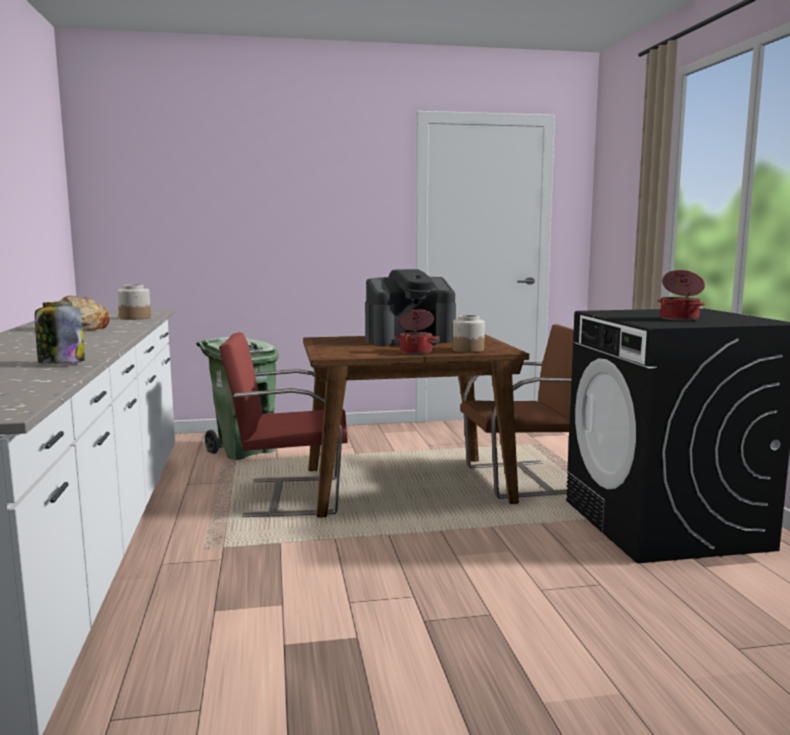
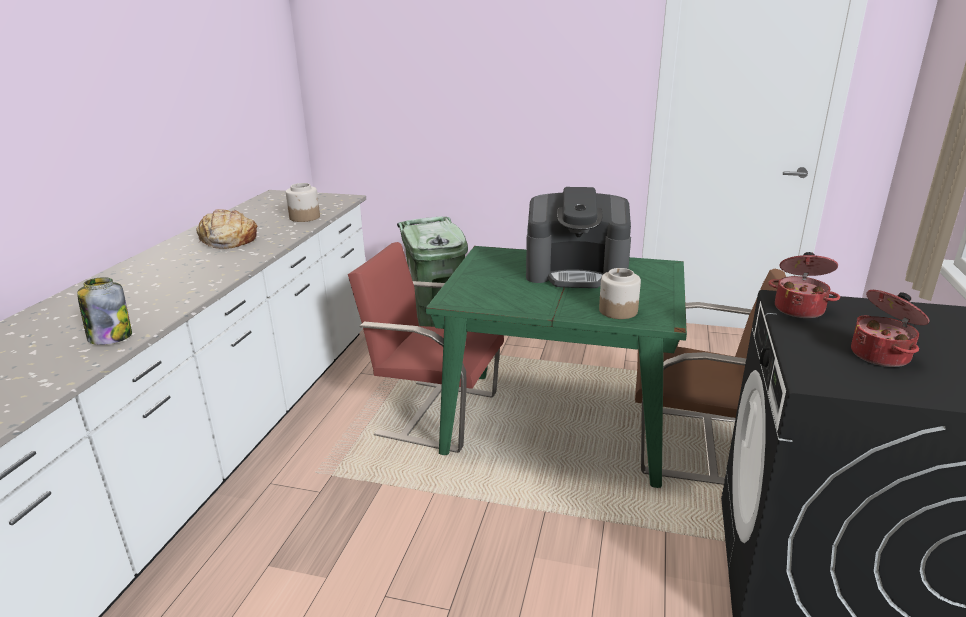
camera: 25 degrees right, 15 degrees up
(408, 486) = (559, 425): brown dining table -> green dining table
(416, 351) = (554, 305): cooking pot -> cooking pot (799, 309)

